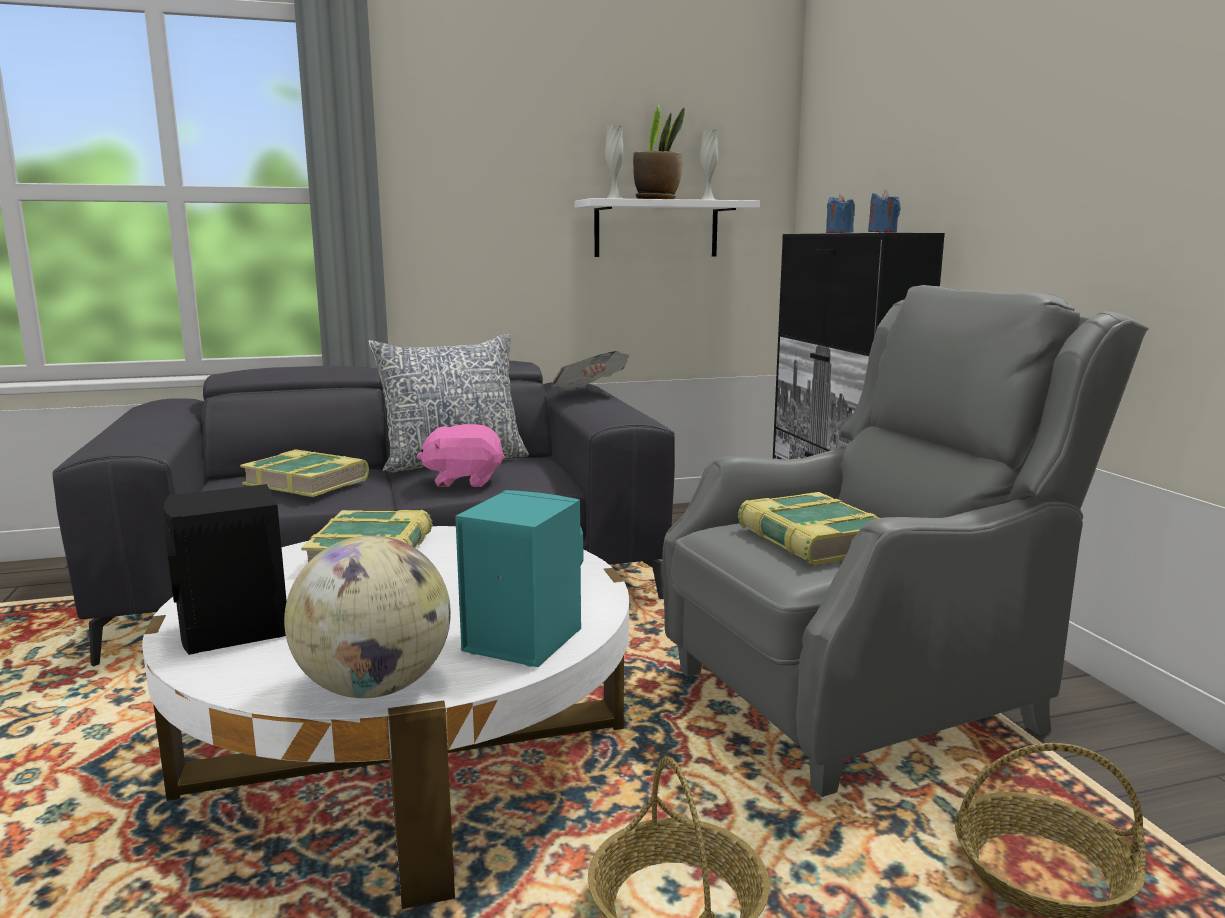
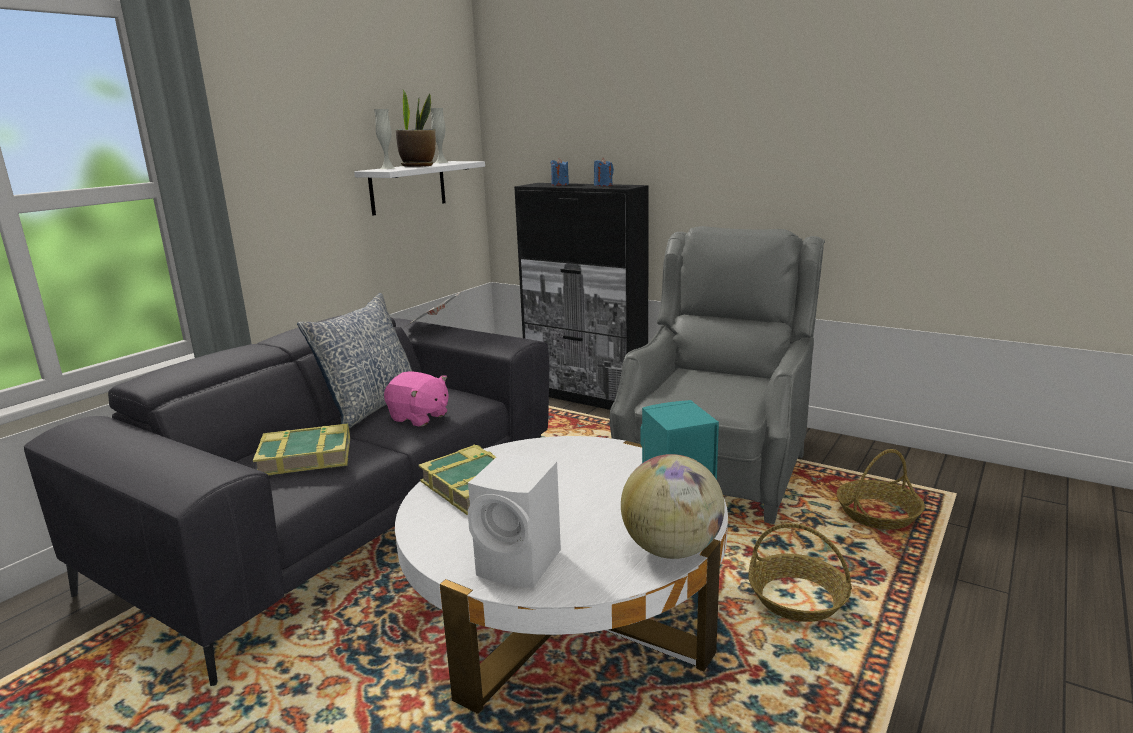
camera: 40 degrees left, 5 degrees up
(234, 631) = (521, 564): black speaker -> white speaker
(464, 481) = (419, 417): pink plush toy -> pink plush toy turned 105 degrees counterclockwise
(811, 540) = (711, 389): book -> none

